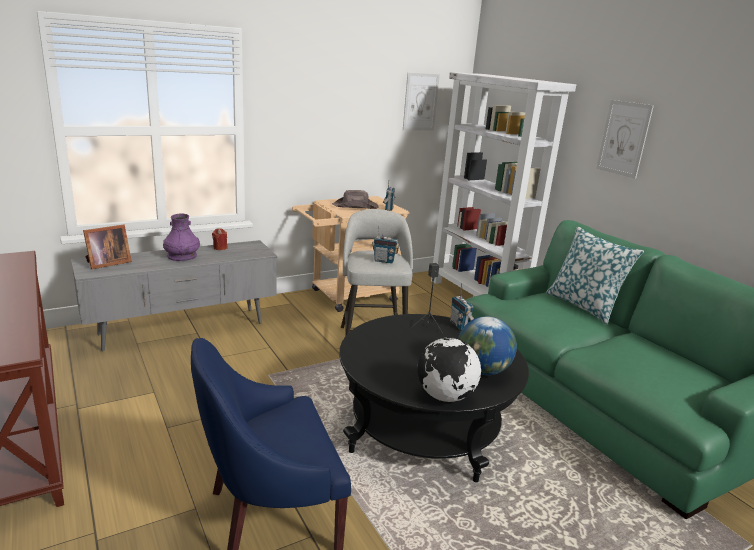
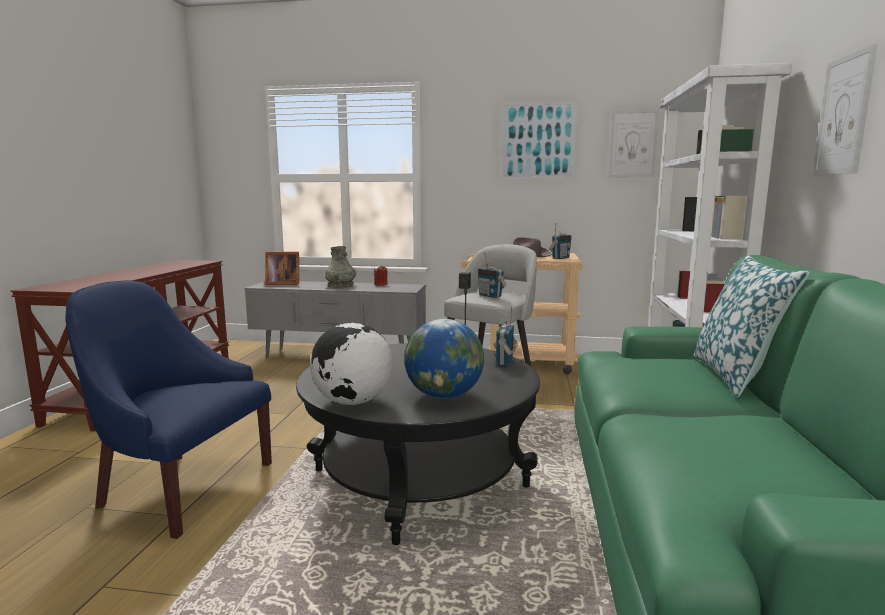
camera: 40 degrees right, 10 degrees down
(182, 256) = (340, 285): purple vase -> grey vase
(351, 97) = (538, 141): none -> picture

